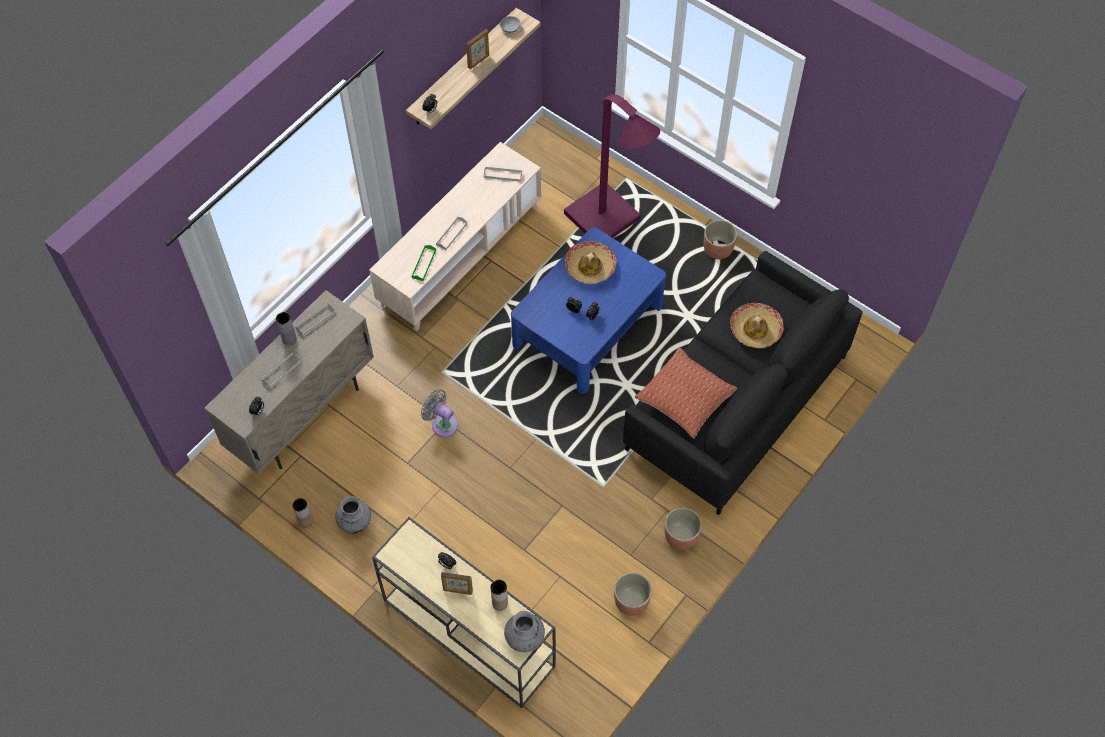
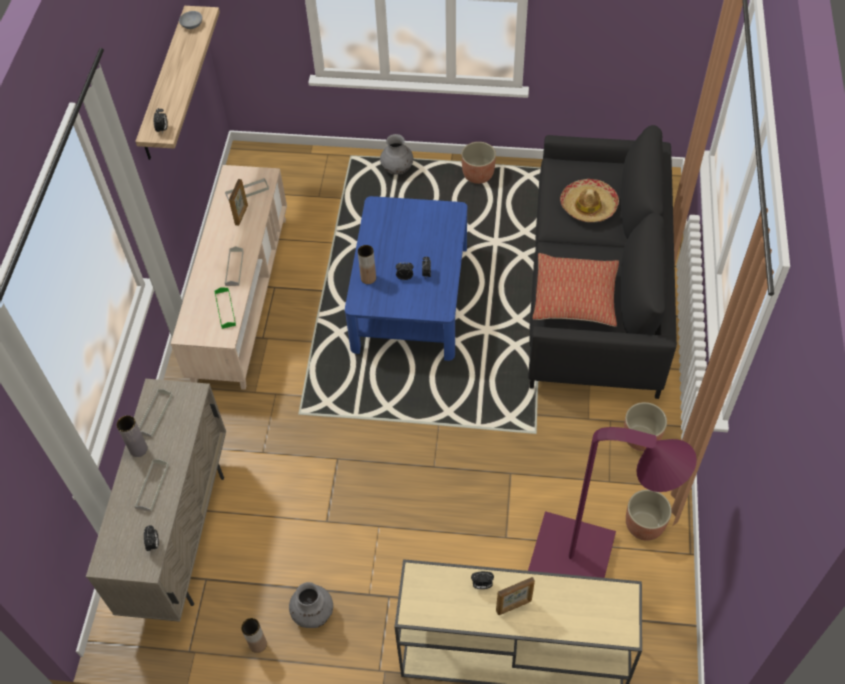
camera: 30 degrees left, 5 degrees down
(442, 423) = (335, 462): grey fan -> none
(478, 61) = (181, 65): picture frame -> picture frame (241, 215)
(500, 603) = (567, 591): brown vase -> brown vase (368, 278)
(524, 638) = (621, 612): grey vase -> grey vase (397, 169)
(590, 267) = (391, 232): hat -> none
(609, 223) = (364, 200): purple floor lamp -> purple floor lamp (585, 561)

